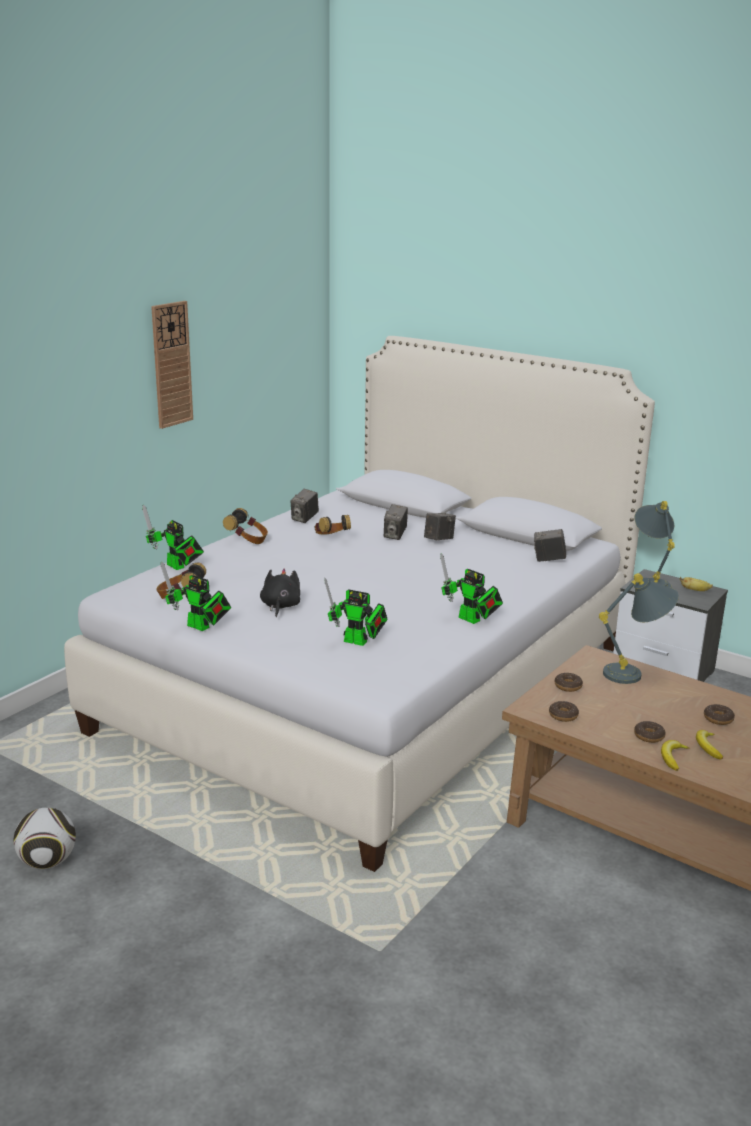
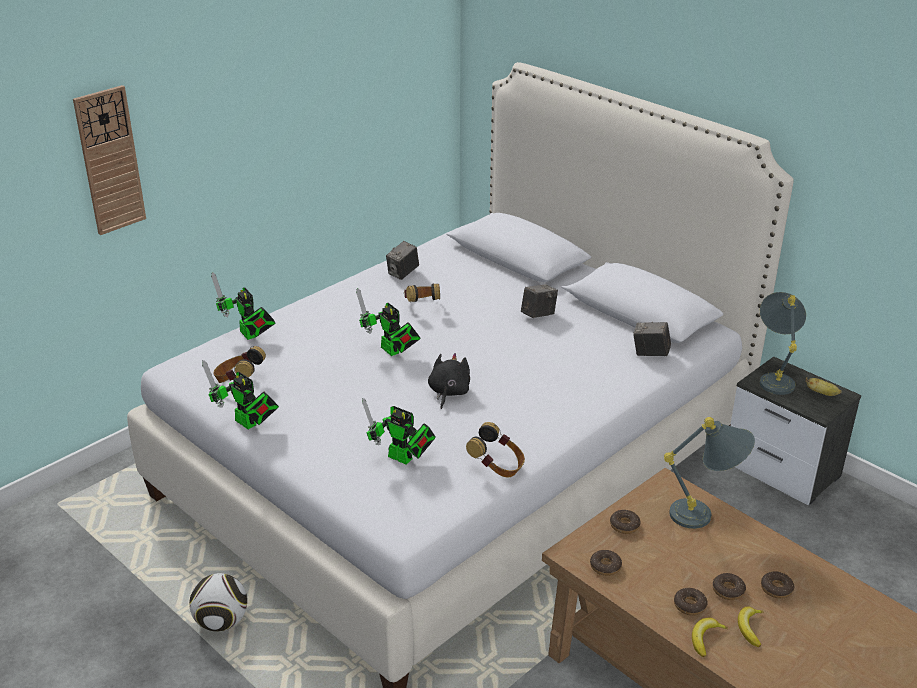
camera: 10 degrees right, 10 degrees up
(47, 862) = (83, 650): football -> football (221, 622)
(171, 364) = (260, 105): wall clock -> wall clock (110, 161)
(247, 541) = (333, 302): headphones -> headphones (497, 467)
(280, 606) = (338, 400): black plush toy -> black plush toy (448, 392)
(395, 535) = (492, 305): camera -> none
(472, 620) = (534, 437): toy robot -> toy robot (392, 352)
(677, 723) = (728, 590): none -> donut

